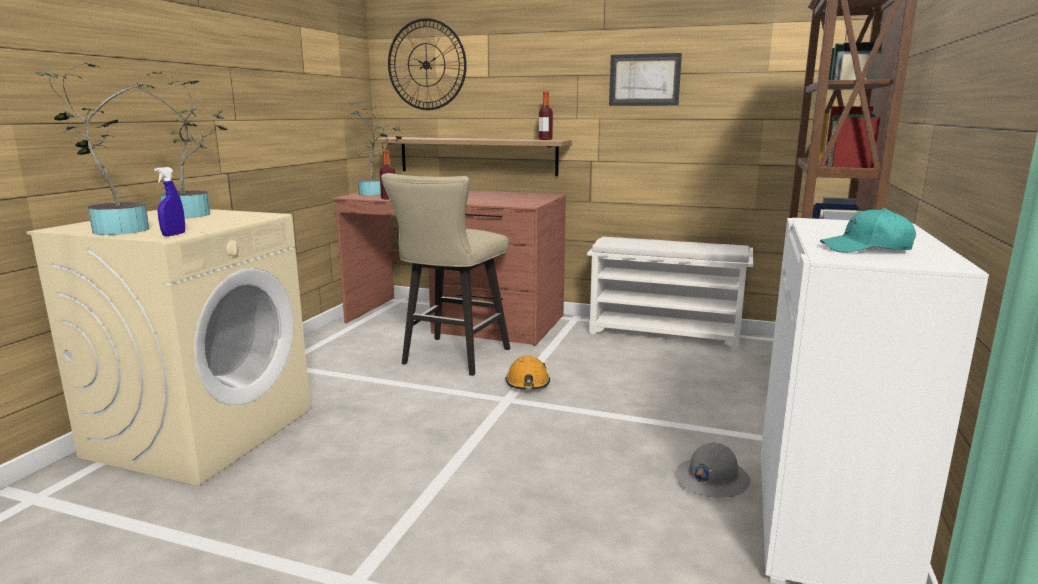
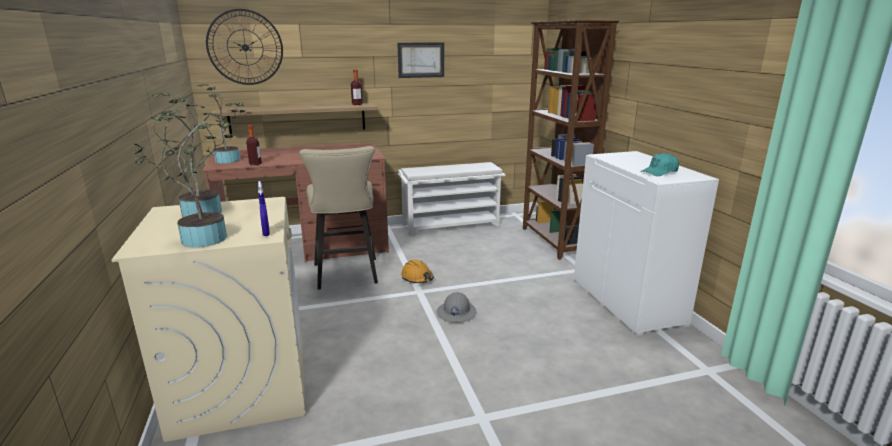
camera: 35 degrees left, 5 degrees up
(711, 479) = (568, 300): grey hard hat -> grey hard hat (456, 313)

